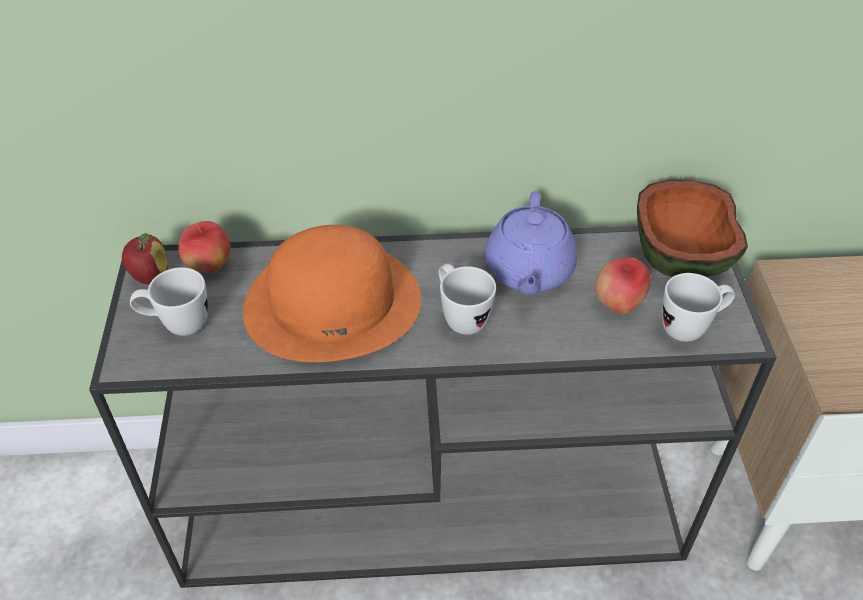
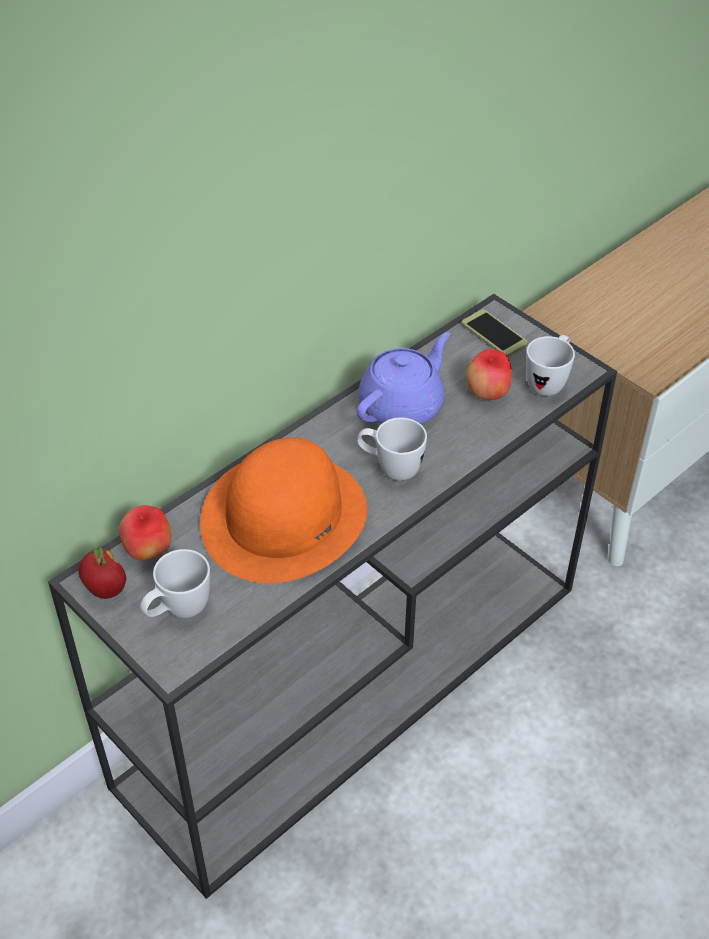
camera: 40 degrees left, 0 degrees up
(528, 271) = (402, 406): purple teapot -> purple teapot turned 105 degrees counterclockwise
(681, 257) = (494, 334): bowl -> phone

